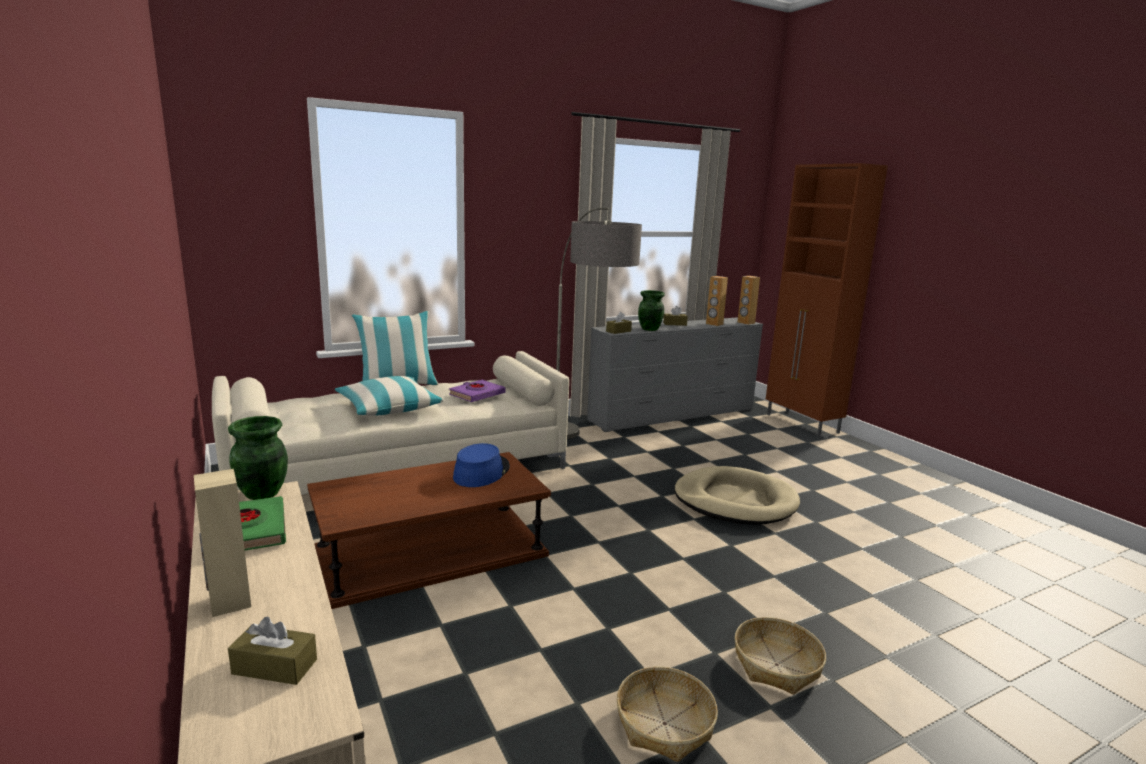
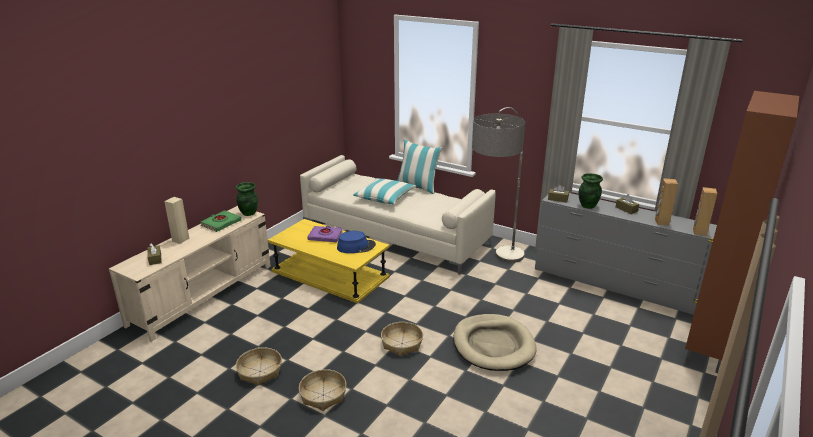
camera: 60 degrees right, 10 degrees up
(432, 552) = (330, 274): brown coffee table -> yellow coffee table
(477, 394) = (433, 207): purple book -> purple book (325, 236)
(686, 554) = (402, 343): none -> basket

